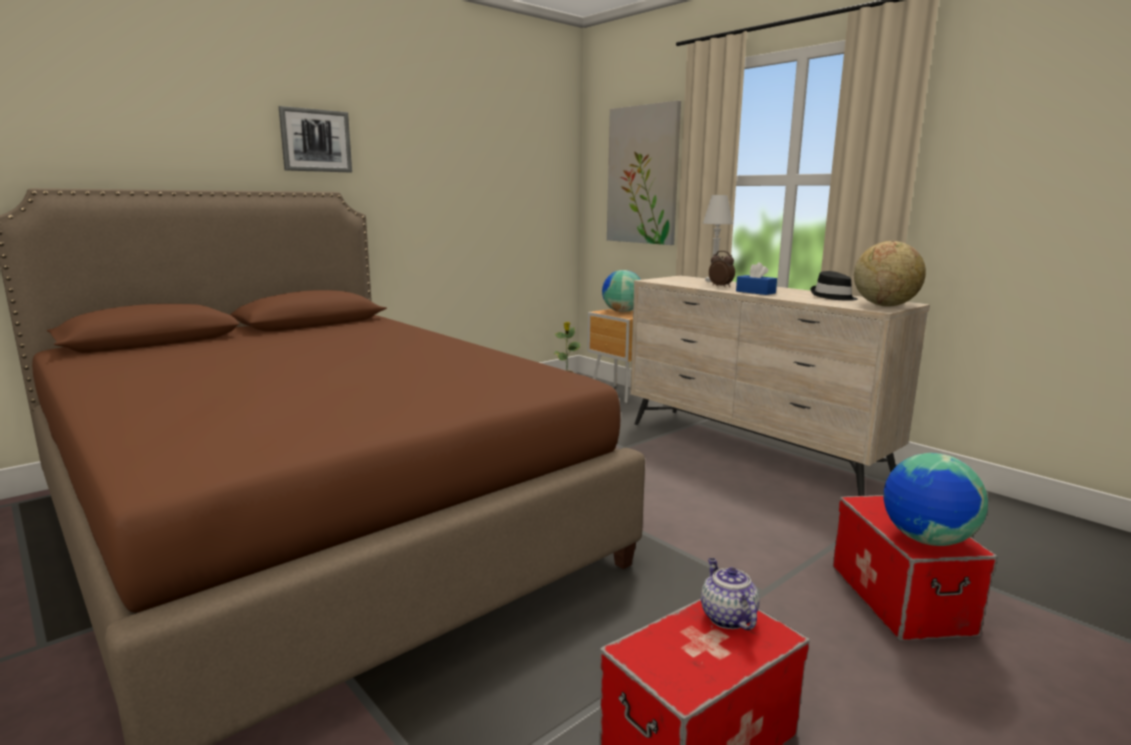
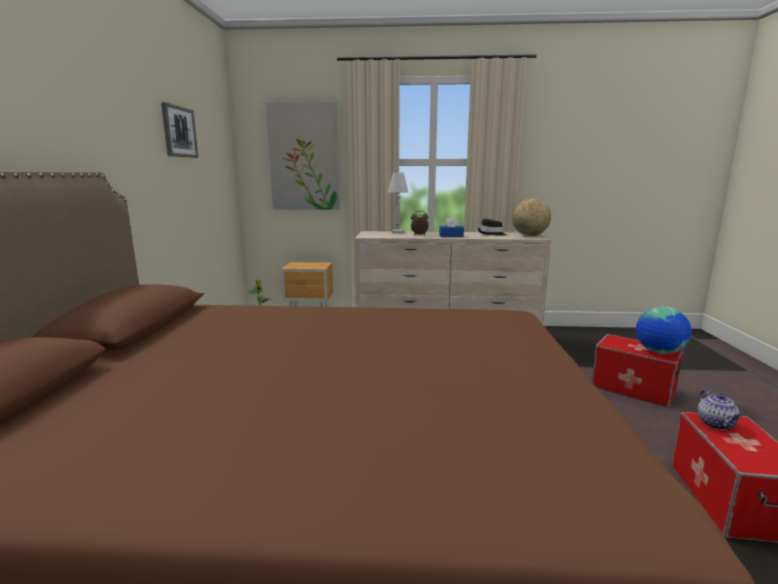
camera: 45 degrees left, 0 degrees up
(315, 140) = (56, 108): picture -> picture (179, 132)
(622, 311) = (303, 264): globe -> none
(726, 617) = (716, 424): teapot -> teapot turned 120 degrees counterclockwise

